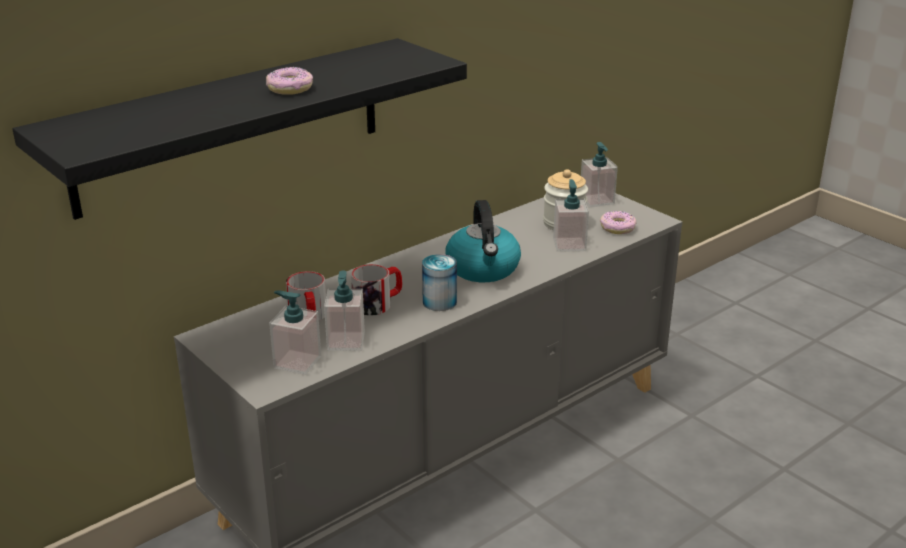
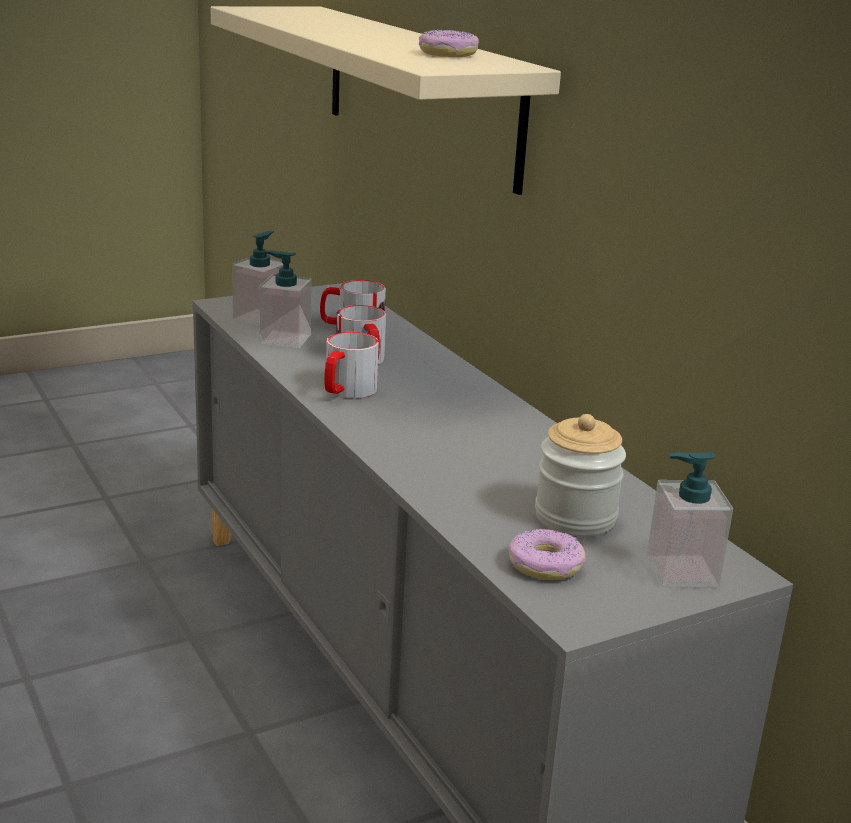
camera: 100 degrees right, 5 degrees down
(232, 125) = (419, 92): black shelf -> beige shelf
(290, 88) = (362, 37): donut -> donut (447, 54)
(439, 302) = (346, 391): can -> mug
(483, 269) = (426, 429): kettle -> none
(569, 244) = (488, 505): soap dispenser -> none

